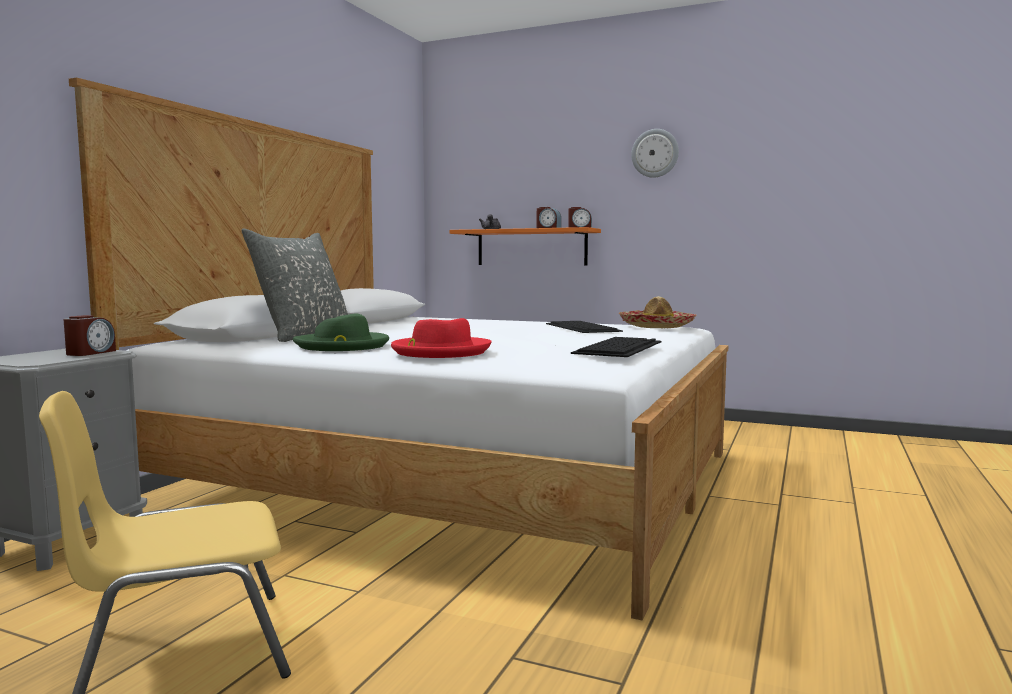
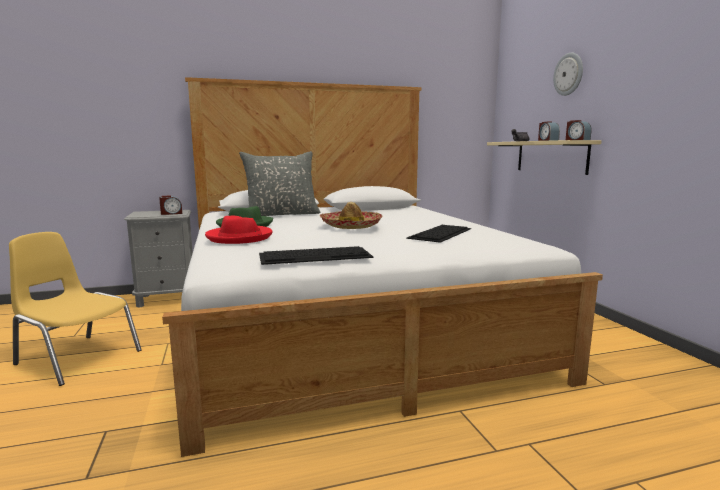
camera: 50 degrees right, 5 degrees up
(531, 247) = (551, 156): orange shelf -> beige shelf
(655, 153) = (656, 58): wall clock -> wall clock (568, 74)
(657, 326) = (508, 242): hat -> hat (350, 226)

